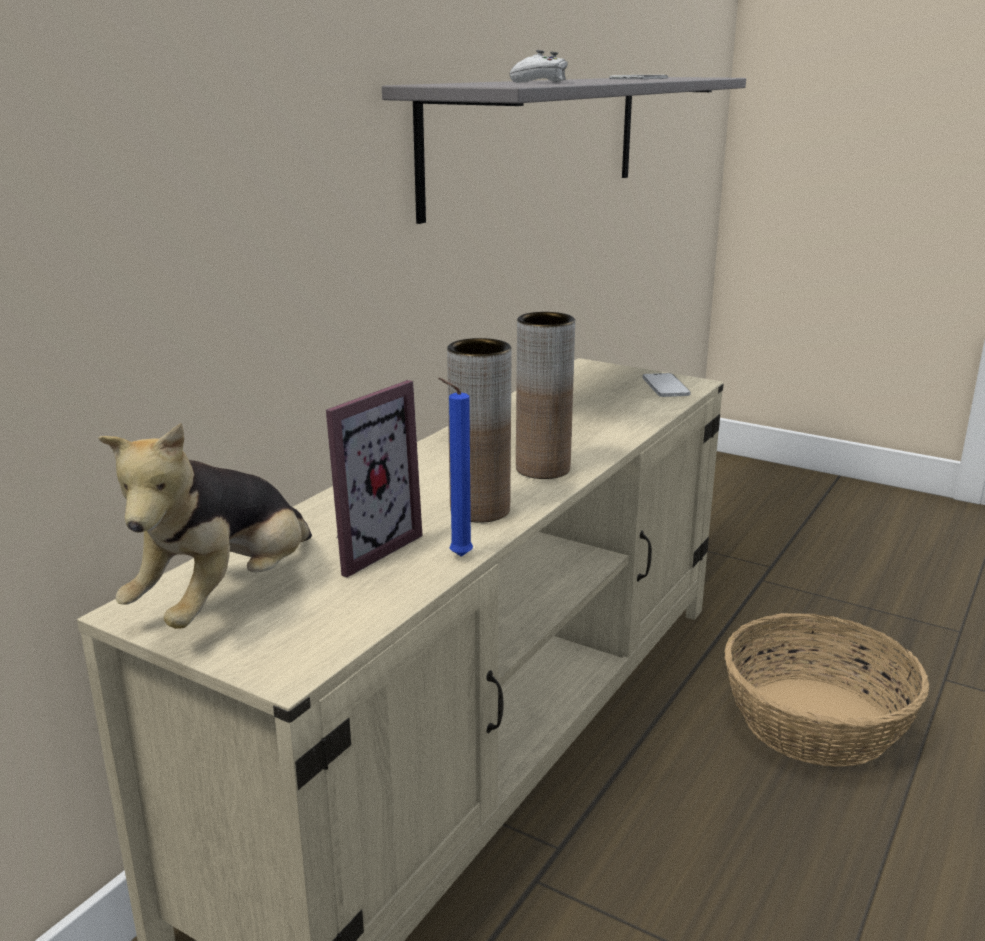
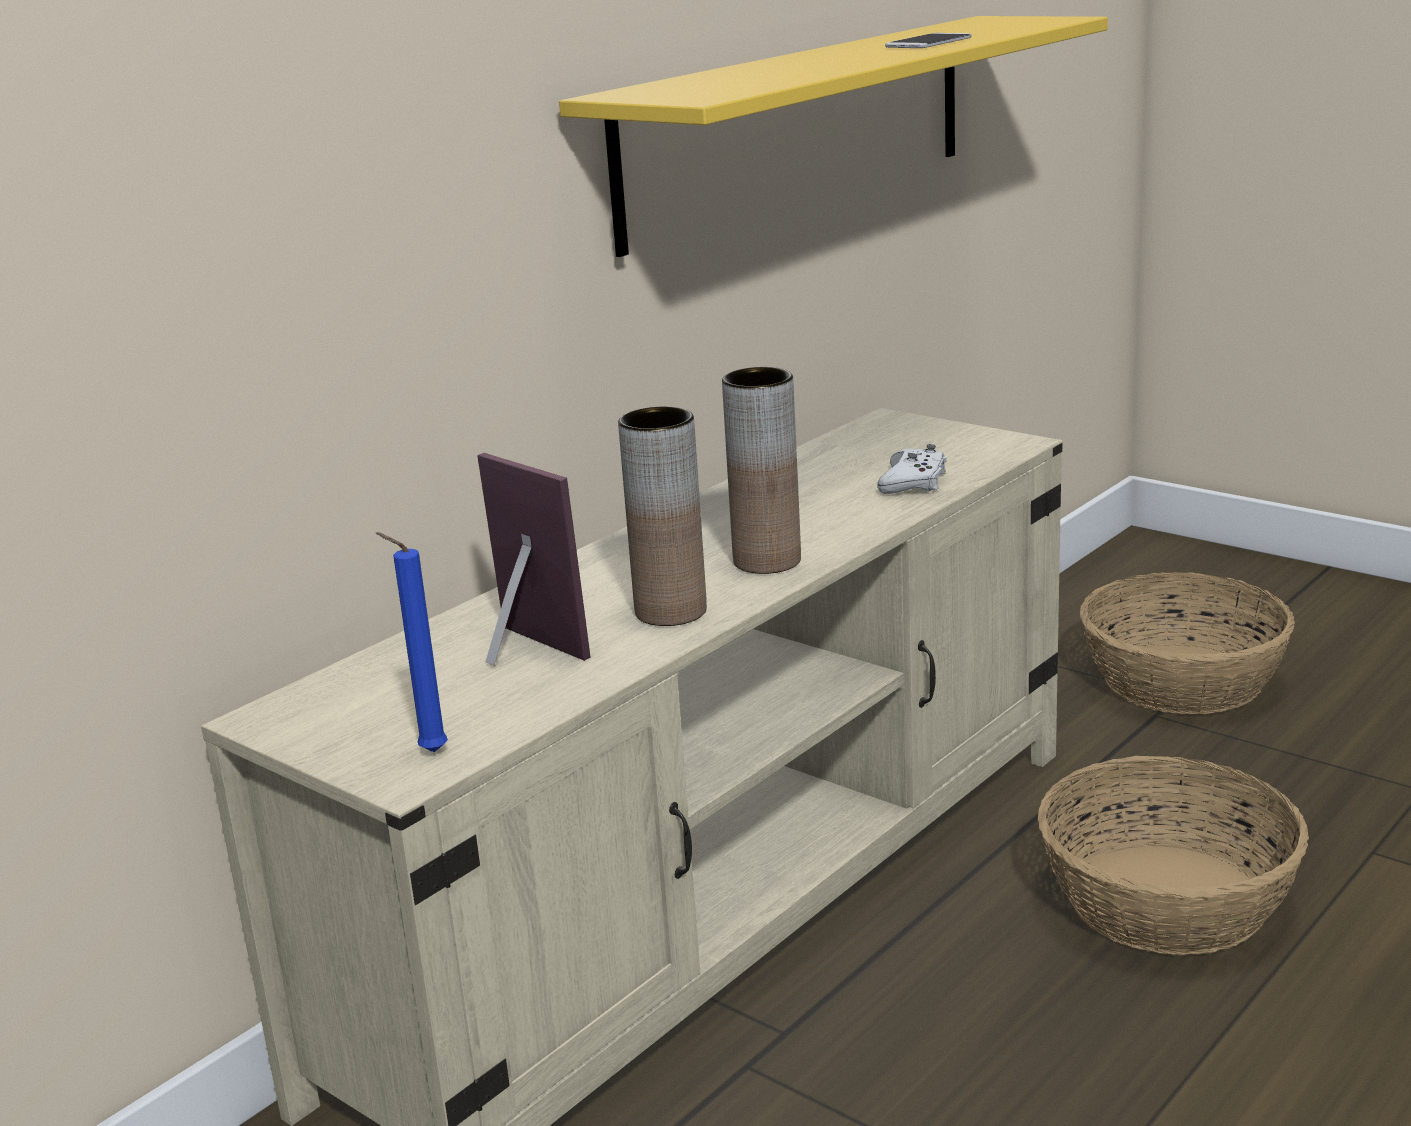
camera: 10 degrees right, 0 degrees up
(227, 599) = (359, 707): plush toy -> none
(362, 547) = (520, 653): picture frame -> picture frame turned 90 degrees counterclockwise
(457, 557) = (624, 665): blue candle -> blue candle (429, 752)
(538, 139) = (799, 127): grey shelf -> yellow shelf
(539, 82) = (764, 76): white game controller -> white game controller (913, 482)
(665, 387) = (977, 450): phone -> none
(770, 553) = (1181, 679): none -> basket

